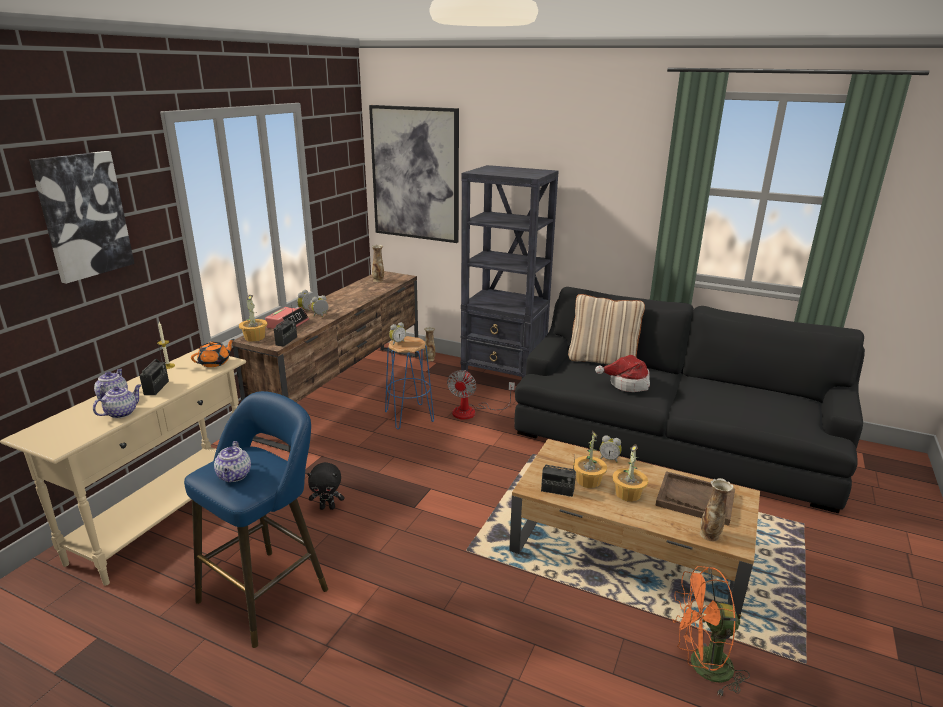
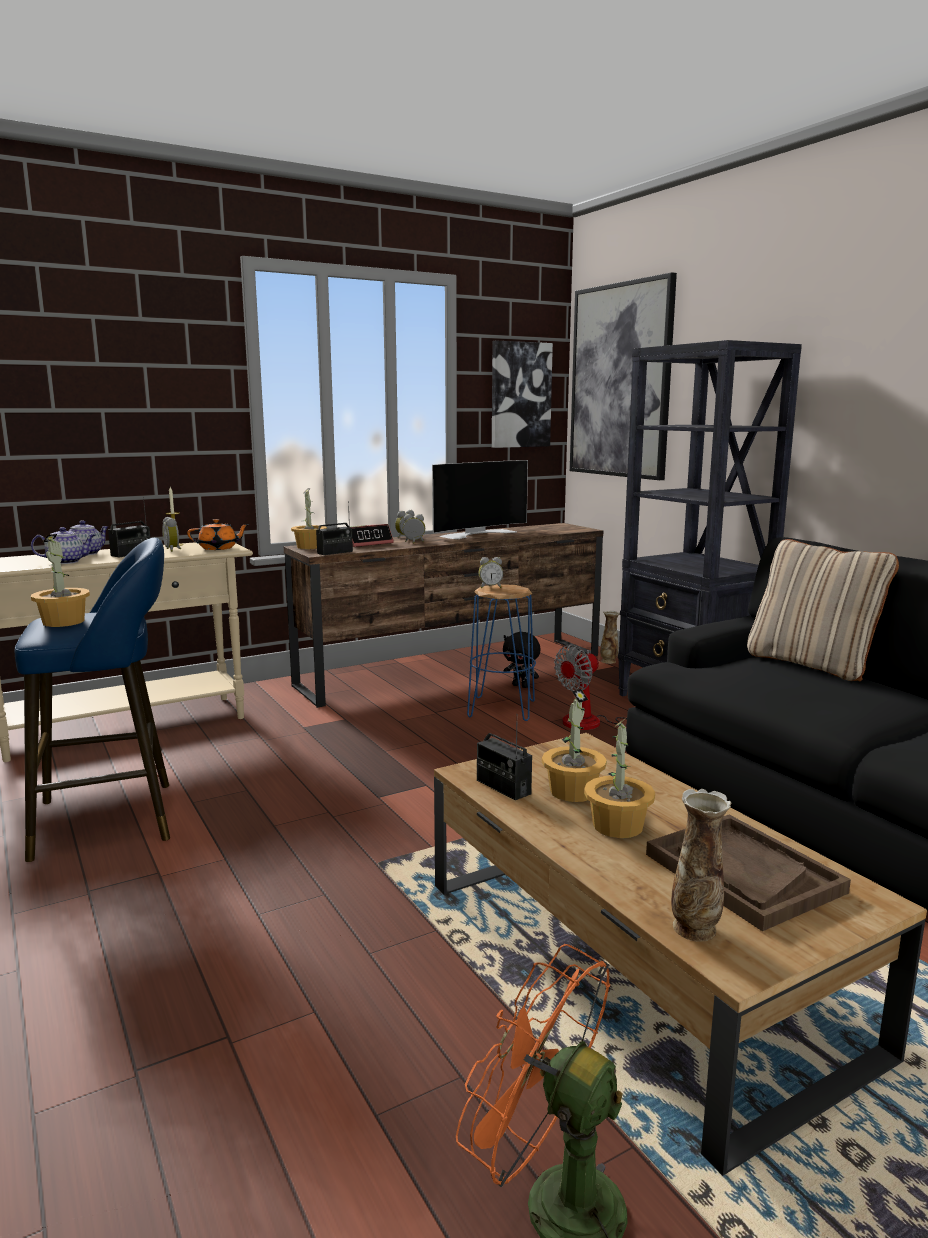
camera: 35 degrees right, 10 degrees down
(83, 215) = (119, 354): picture -> picture (520, 395)
(234, 476) = (64, 622): teapot -> potted plant
(327, 507) = (282, 766): black plush toy -> black plush toy (521, 686)
(344, 295) = (477, 533): none -> television
(378, 280) = (544, 528): vase -> none
(609, 459) = (654, 778): alarm clock -> alarm clock (173, 550)
(626, 383) = (814, 695): hat -> none

